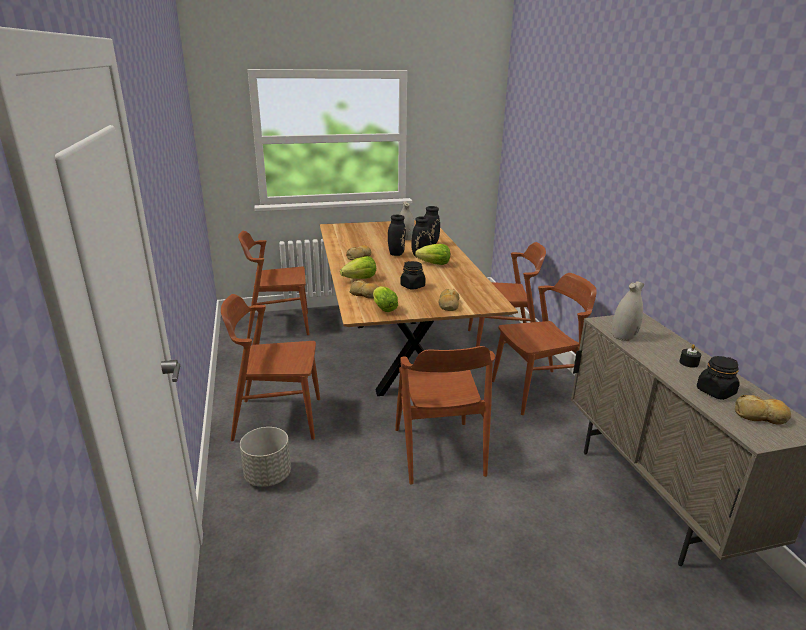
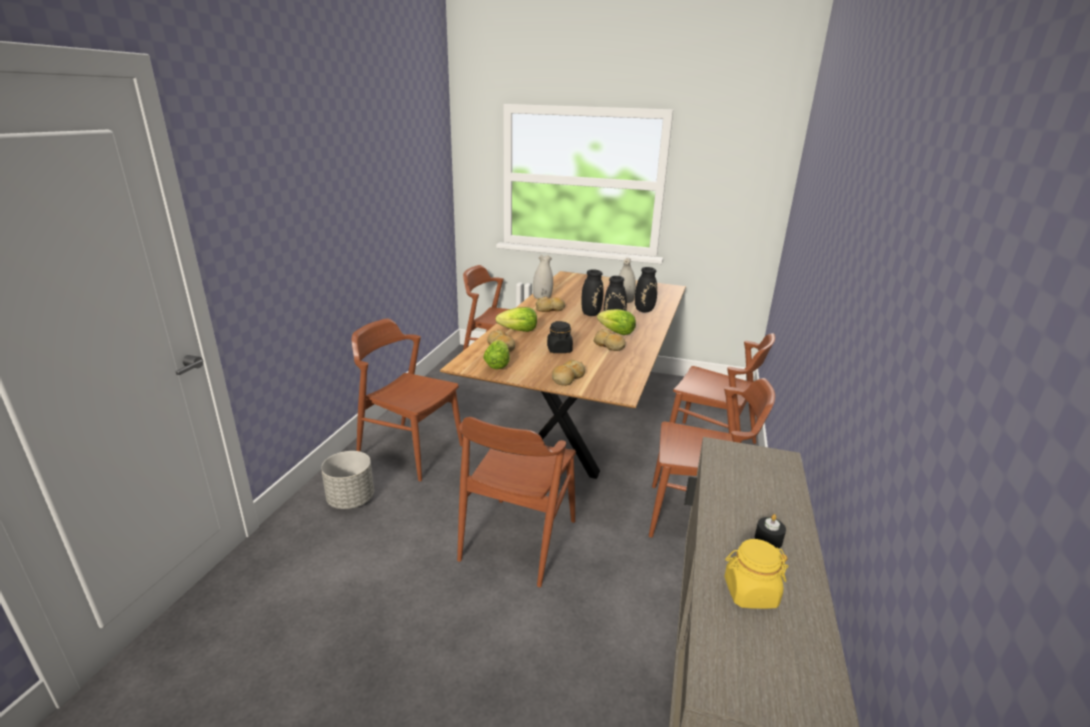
camera: 30 degrees right, 0 degrees up
(624, 336) = (724, 474): white vase -> white vase (542, 297)
(715, 392) = (750, 593): black jar -> yellow jar
(761, 416) = (772, 657): bread -> bread (609, 346)

